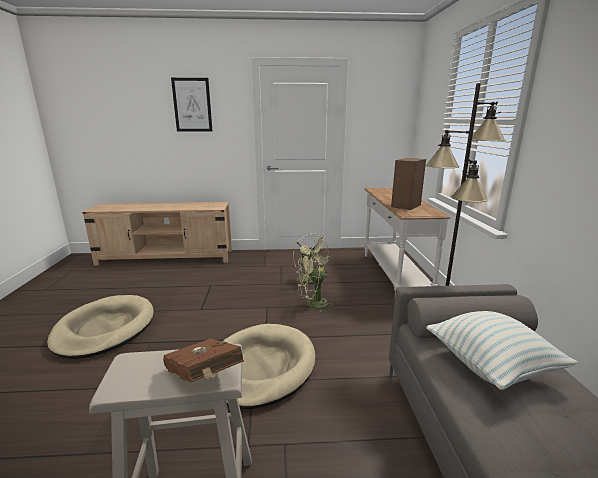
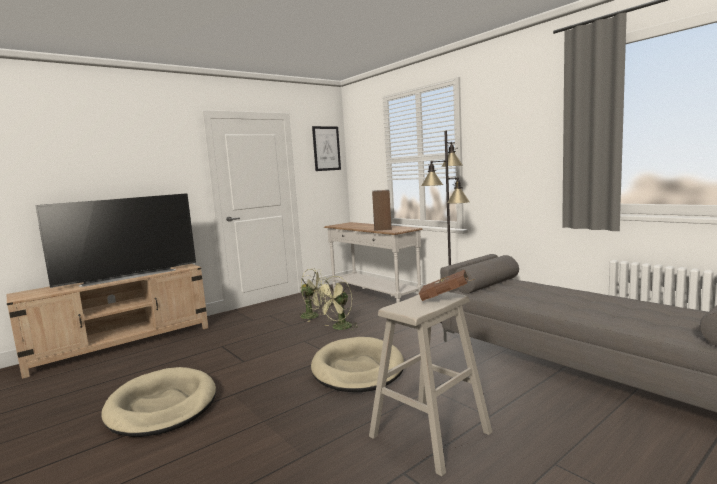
camera: 35 degrees left, 10 degrees down
(171, 206) = (128, 276): none -> television
(192, 105) = (139, 158): picture -> picture (326, 148)
(490, 366) = (517, 290): pillow -> none

